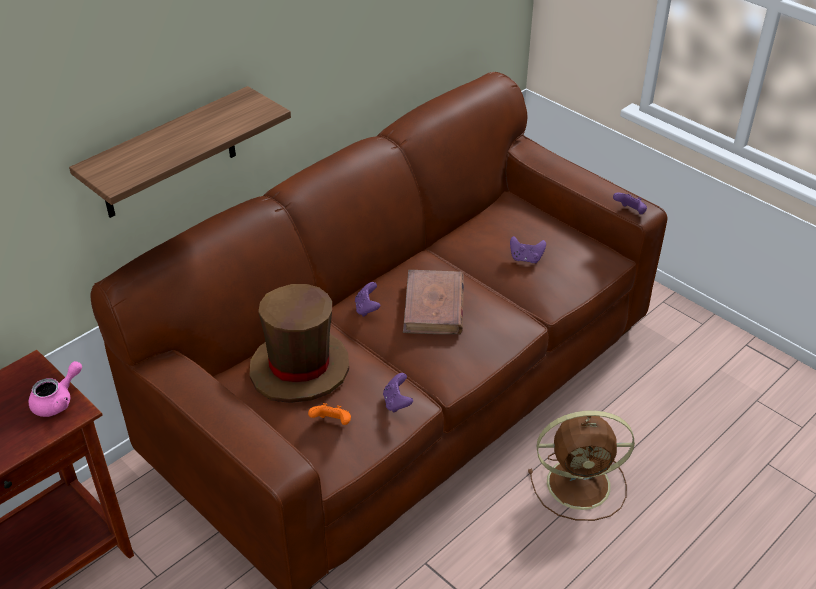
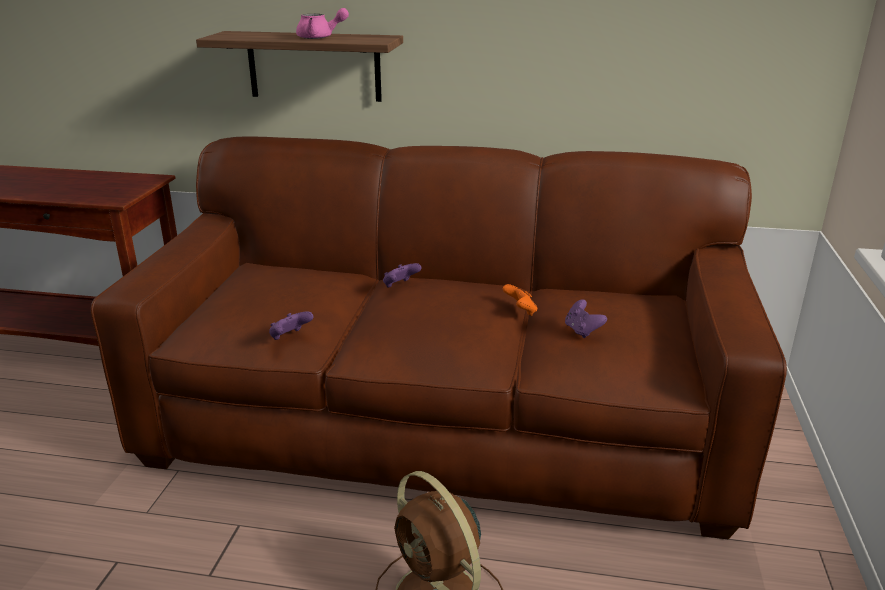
camera: 55 degrees right, 15 degrees down
(58, 401) = (125, 193): pink teapot -> pink teapot (320, 37)
(300, 368) = (287, 283): brown hat -> none
(332, 423) = (232, 316): orange game controller -> orange game controller (520, 311)
(434, 306) = (440, 310): brown book -> none
(630, 212) = (731, 338): purple game controller -> none

